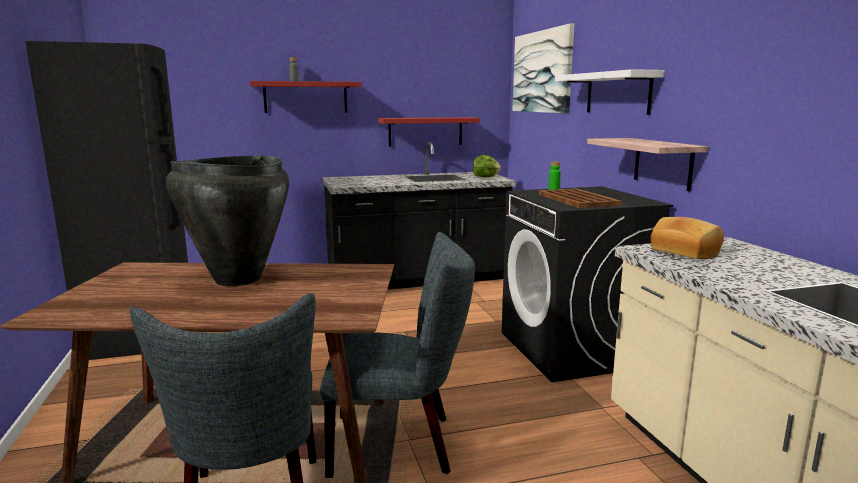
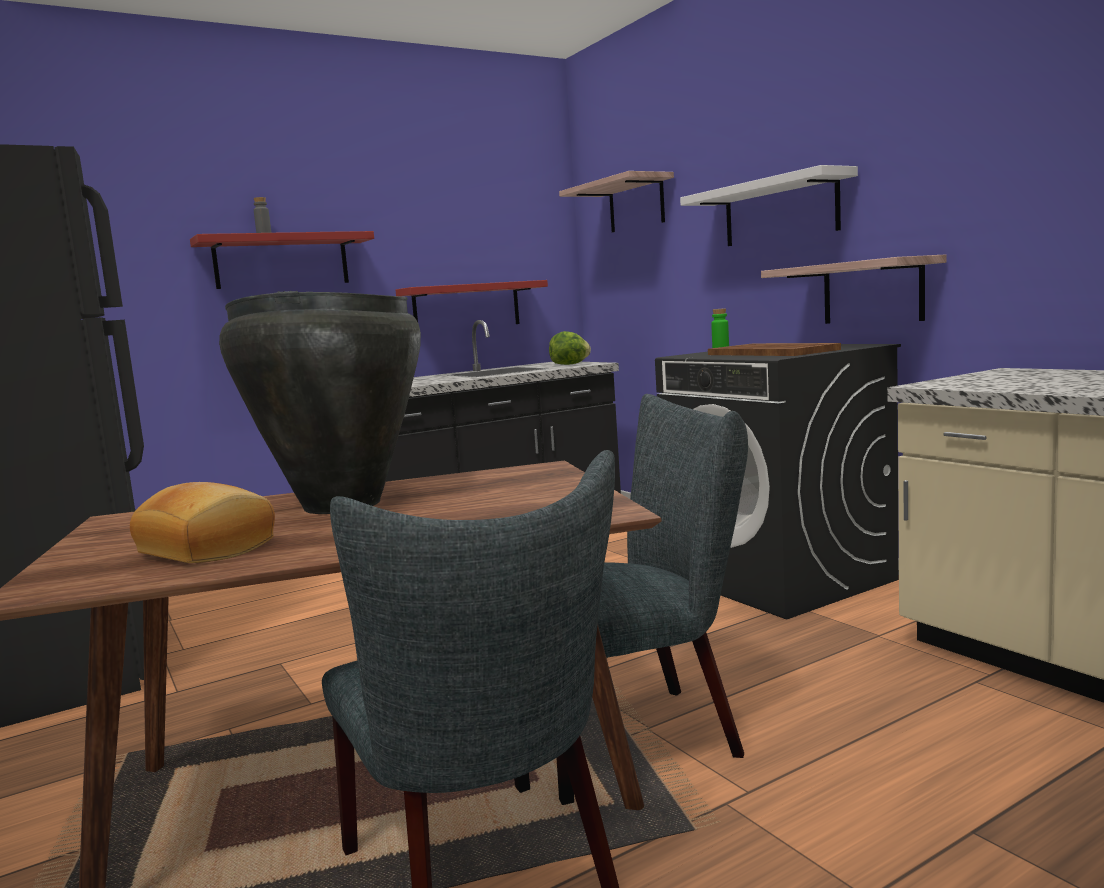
camera: 15 degrees left, 5 degrees down
(542, 72) = (636, 205): picture -> shelf
(686, 251) = (983, 380): bread -> bread (210, 548)

